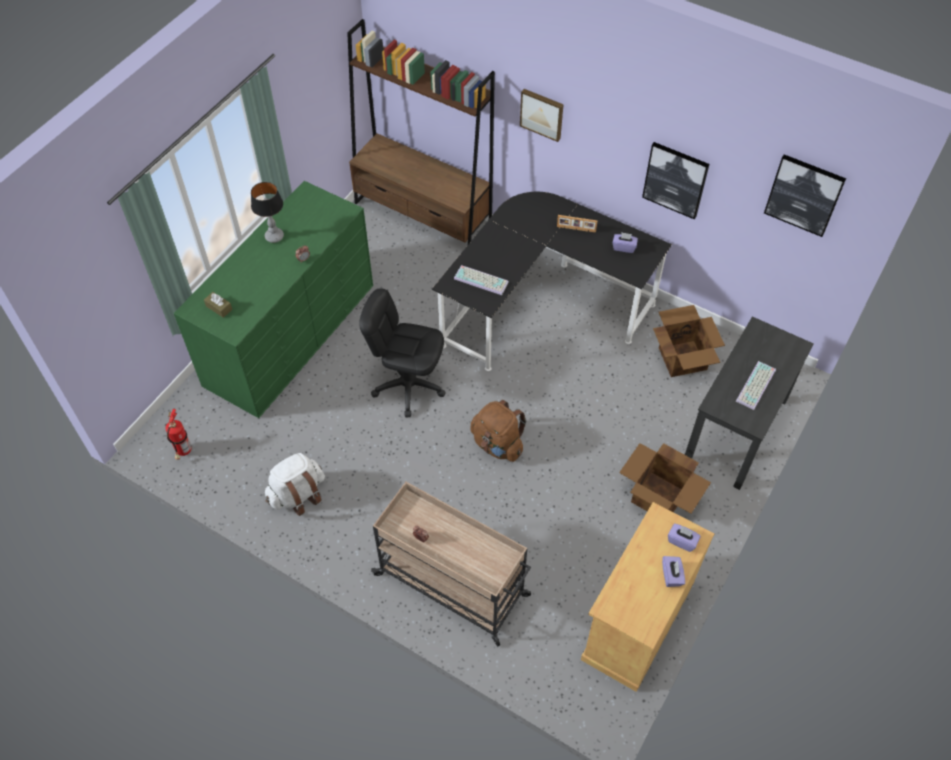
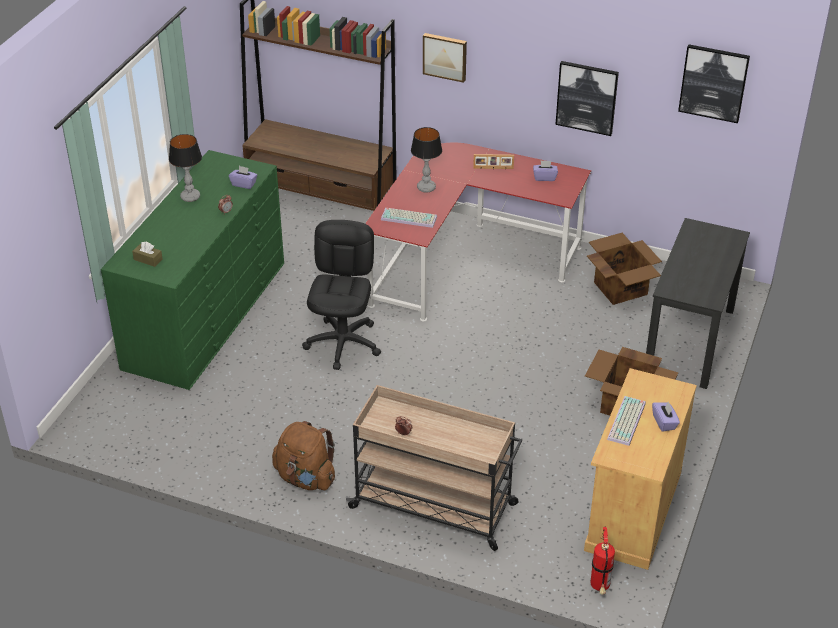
camera: 10 degrees left, 15 degrees down
(183, 452) = (114, 429): fire extinguisher -> fire extinguisher (600, 587)
(298, 495) = (248, 450): white backpack -> none
(408, 385) = (343, 343): black office chair -> black office chair turned 90 degrees clockwise
(497, 444) = (450, 381): brown backpack -> brown backpack (306, 478)
(506, 245) = (426, 188): none -> table lamp
(541, 306) = (465, 261): black desk -> red desk
(682, 541) = (667, 394): purple tissue box -> purple tissue box (244, 184)
(756, 386) = (704, 271): keyboard -> keyboard (627, 422)

